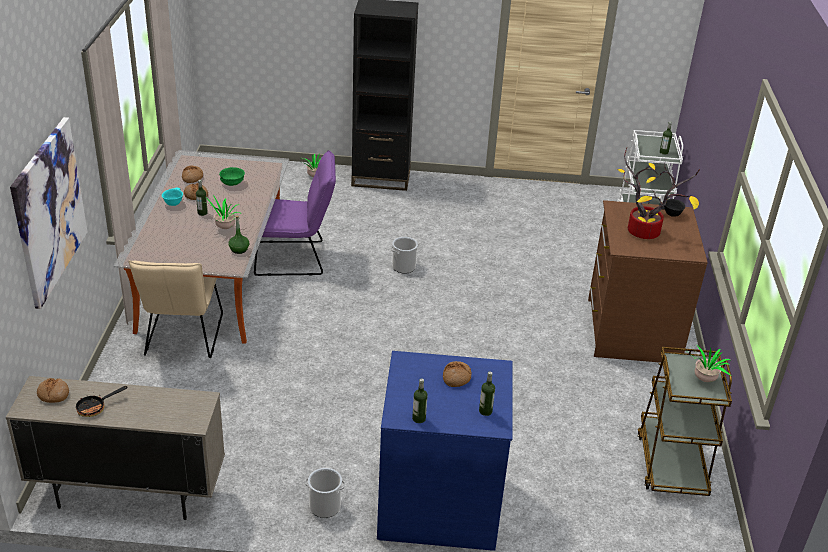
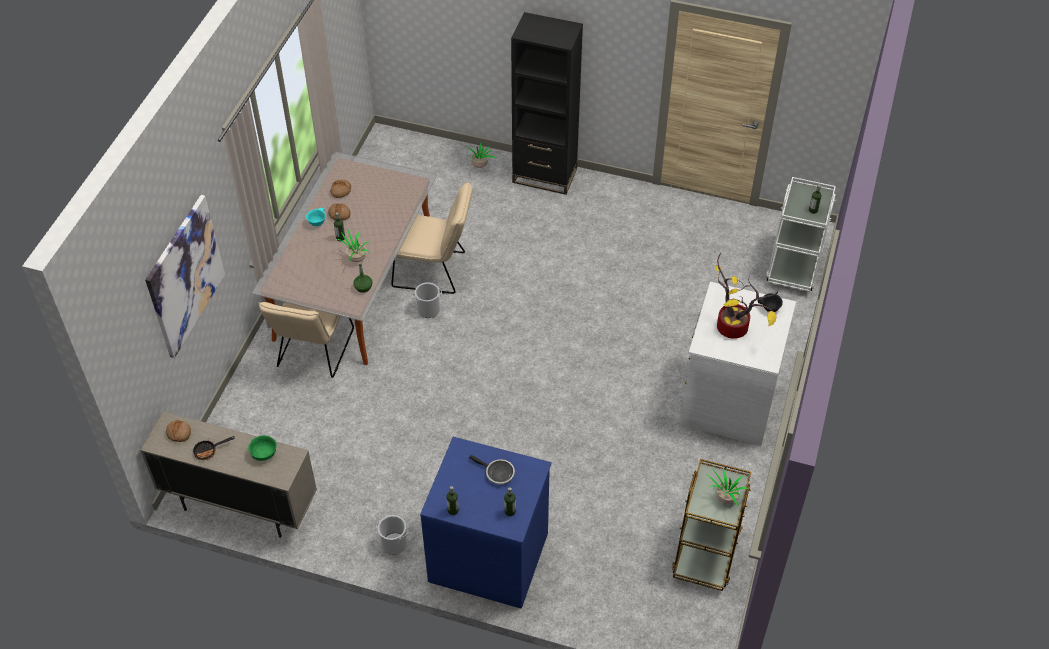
camera: 15 degrees right, 15 degrees up
(232, 183) = (375, 202): green bowl -> green bowl (263, 454)
(295, 258) = (434, 270): purple chair -> beige chair
(404, 267) = (534, 294): bucket -> bucket (428, 309)
(456, 378) = (497, 473): bread -> frying pan
(630, 330) = (728, 399): brown dresser -> white dresser

